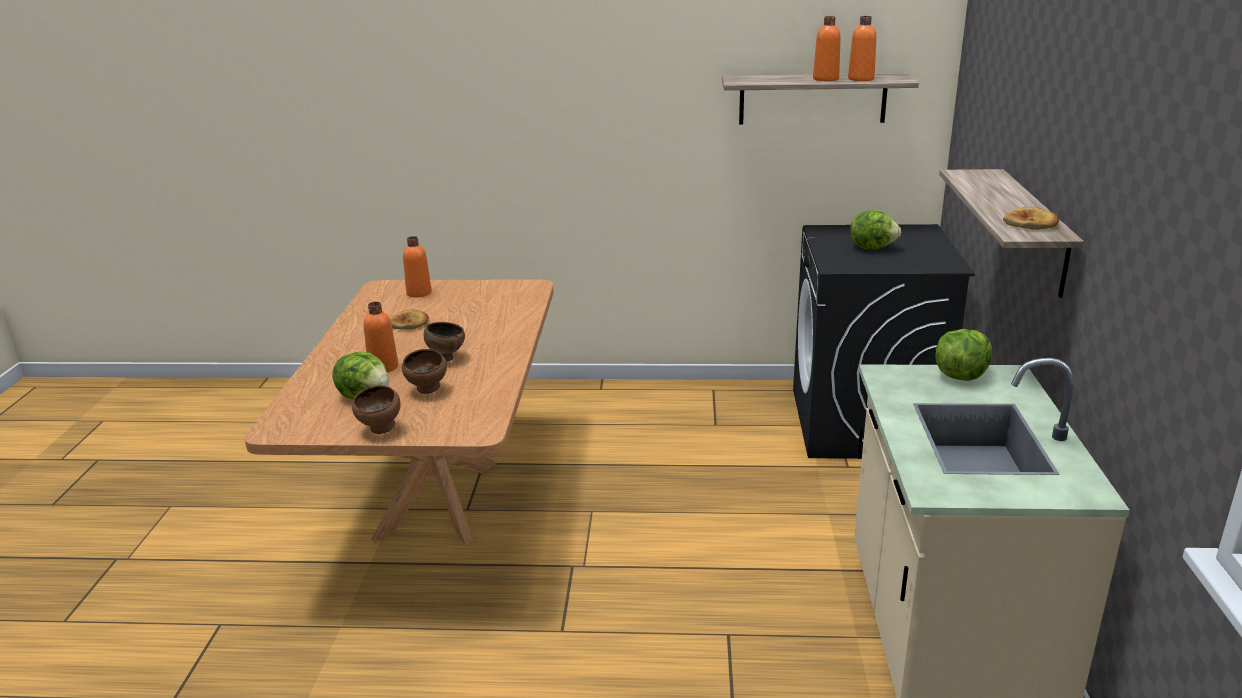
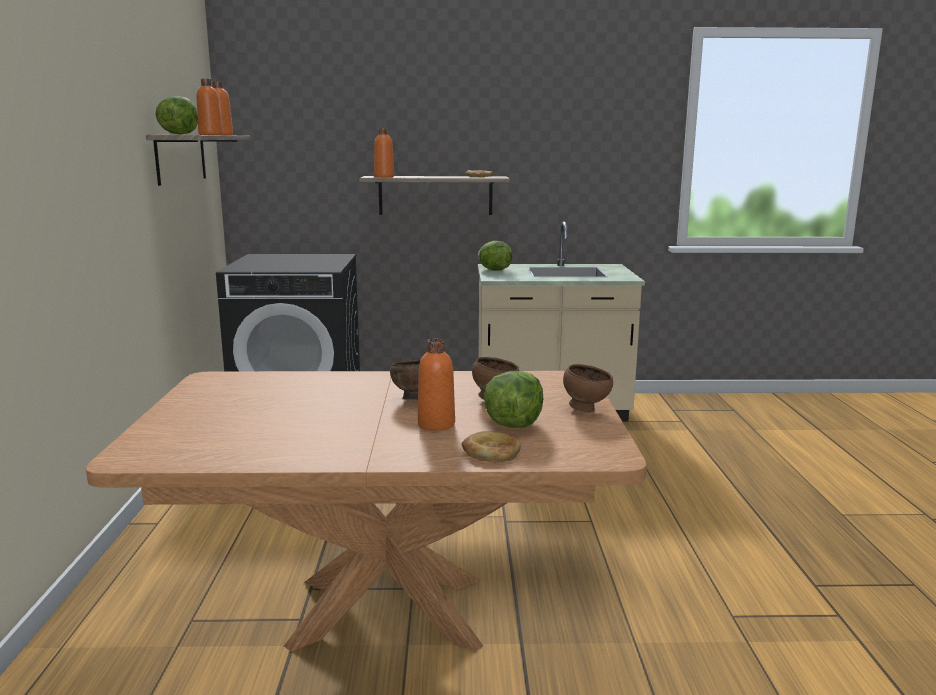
camera: 95 degrees left, 10 degrees down
(409, 323) = (299, 425): bread -> bread (491, 451)
(419, 293) = (182, 430): orange bottle -> orange bottle (384, 176)
(872, 247) = (290, 263): lettuce -> lettuce (179, 134)

